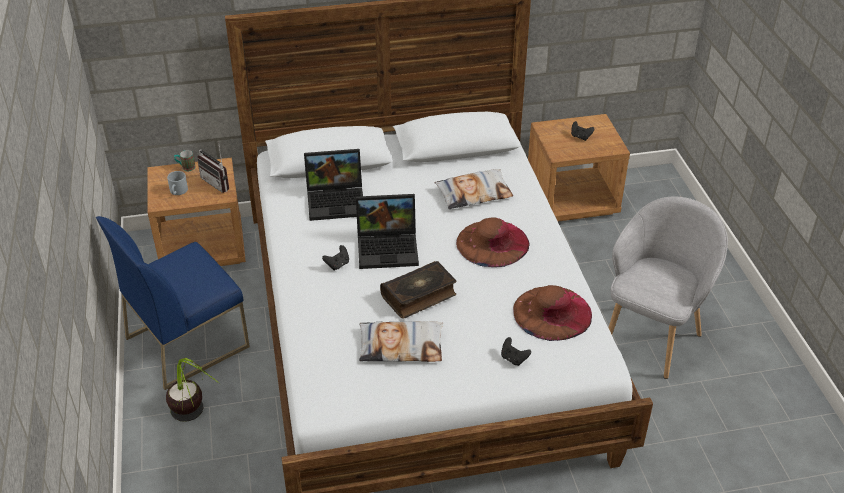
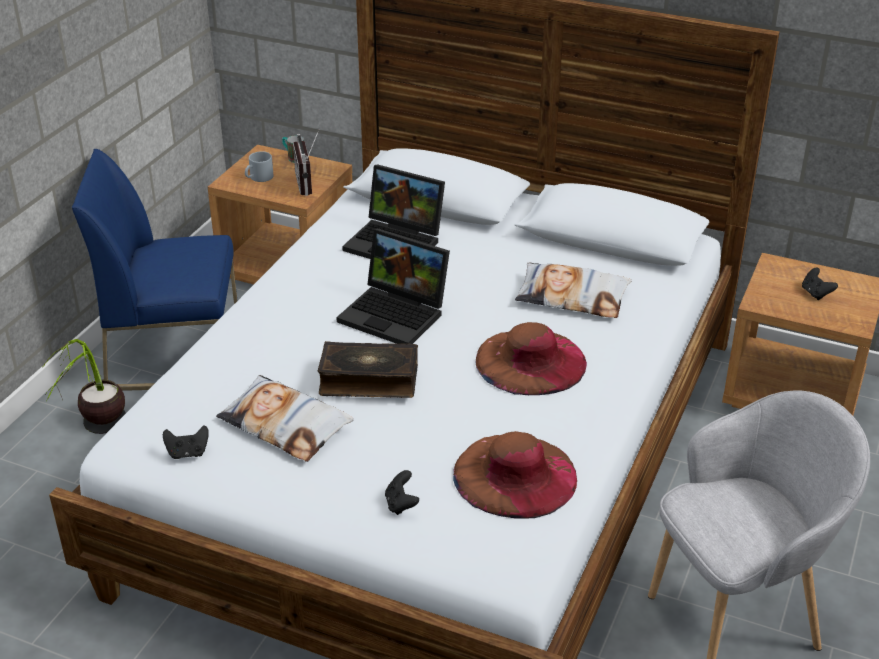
camera: 35 degrees right, 5 degrees down
(337, 265) = (318, 308): black game controller -> black game controller (188, 453)

